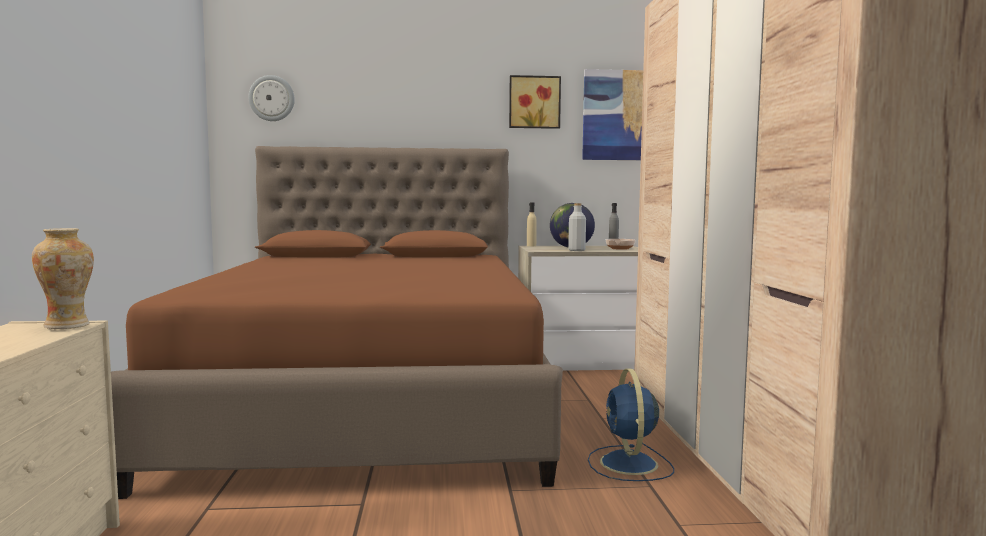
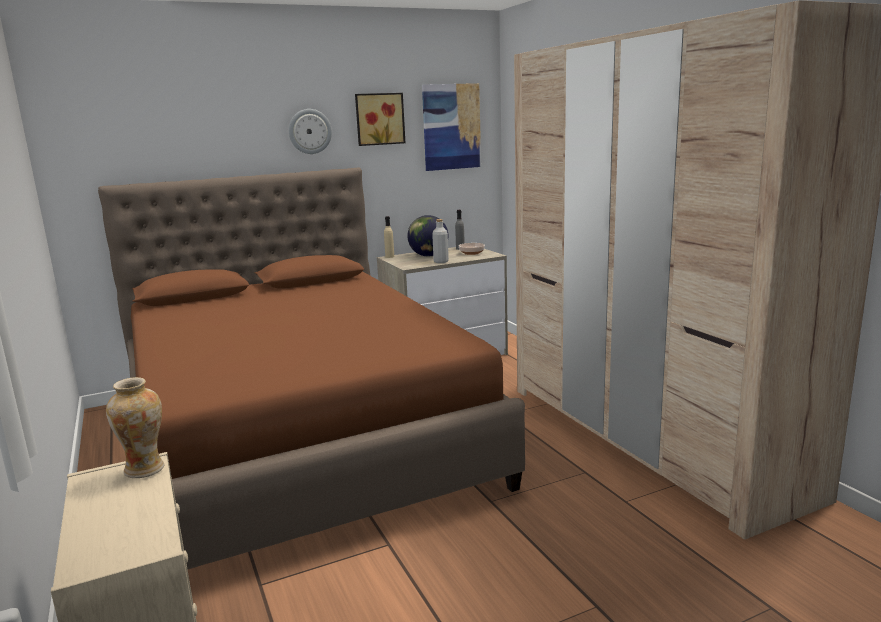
camera: 20 degrees left, 10 degrees up
(272, 98) = (106, 131): wall clock -> wall clock (310, 131)
(629, 464) = (557, 456): blue fan -> none

